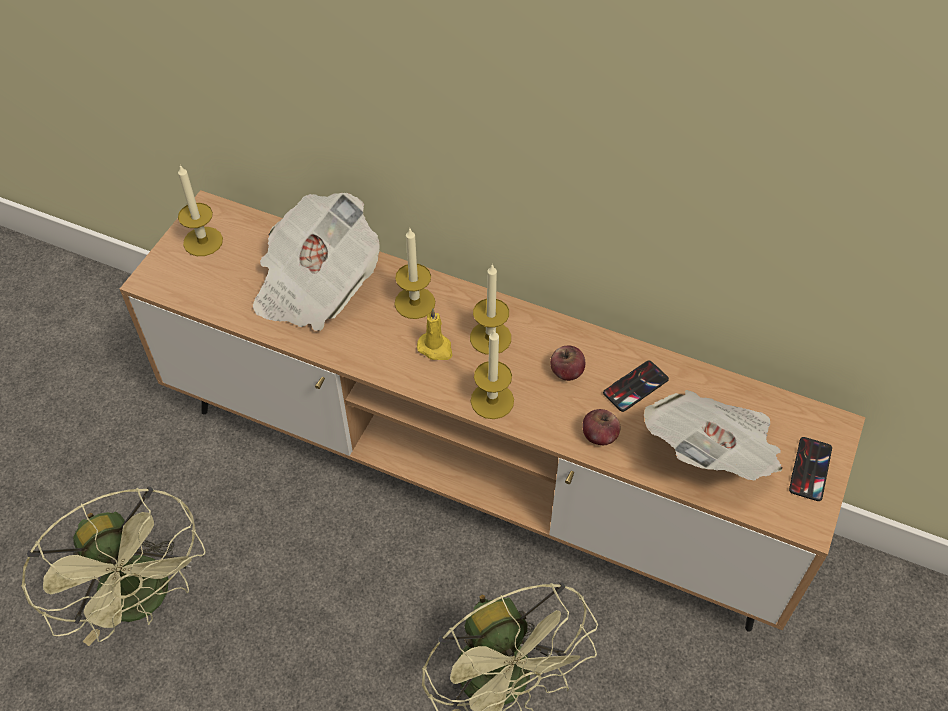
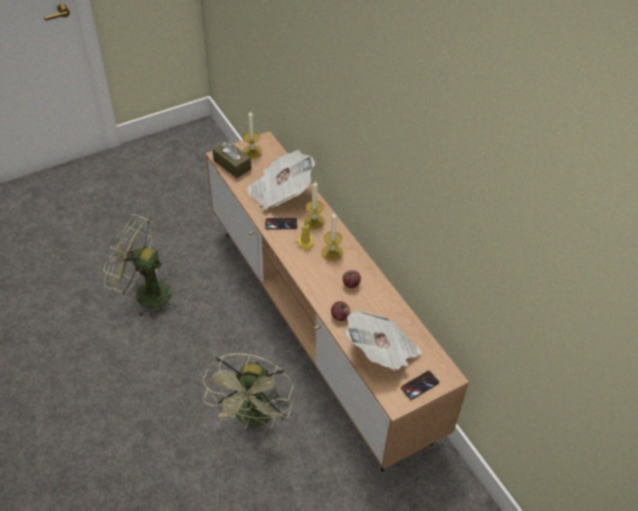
camera: 35 degrees right, 5 degrees down
(144, 601) = (145, 293): green fan -> green fan turned 105 degrees clockwise
(188, 284) = (232, 165): none -> brown tissue box
(492, 400) = (309, 276): candle -> none
(635, 386) = (375, 307): phone -> phone (281, 224)

